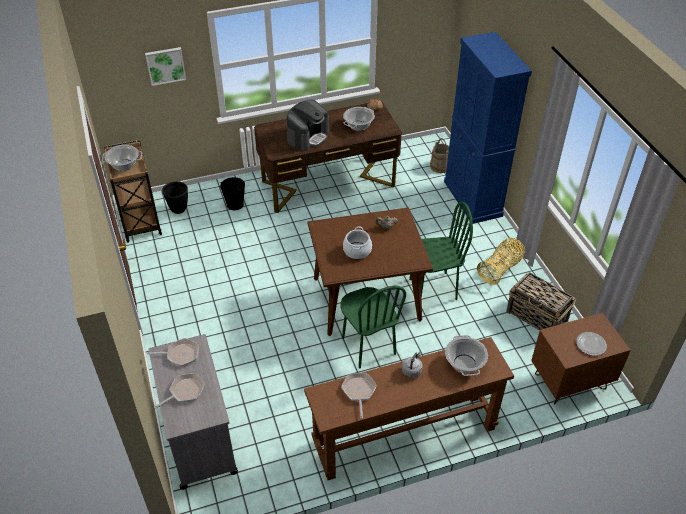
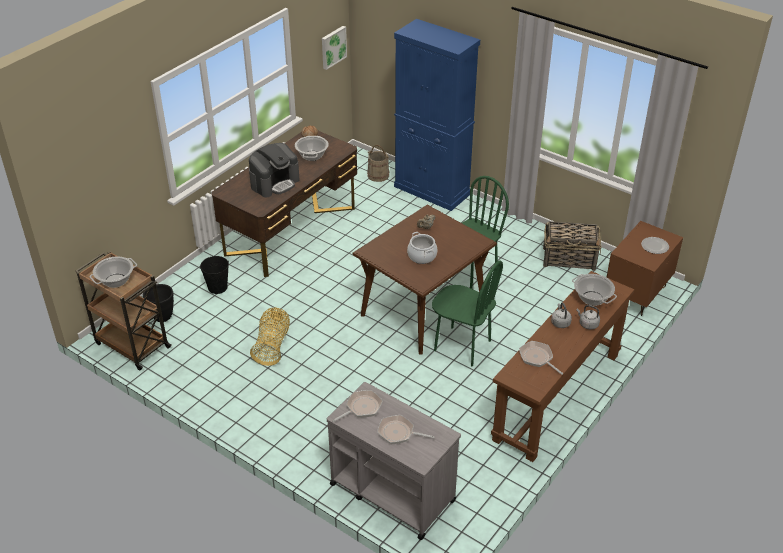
camera: 35 degrees left, 5 degrees down
(165, 65) = (119, 154): picture -> picture (333, 47)
(185, 391) = (398, 433): frying pan -> frying pan turned 90 degrees counterclockwise
(308, 136) = (275, 183): coffee machine -> coffee machine turned 45 degrees clockwise
(435, 385) = (587, 324): none -> grey kettle
(500, 269) = (508, 236): basket -> basket (272, 345)

